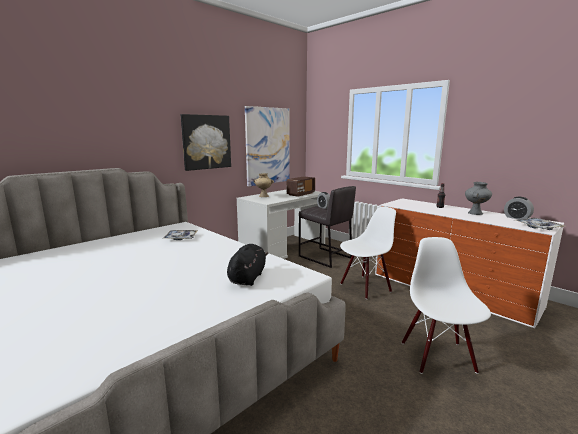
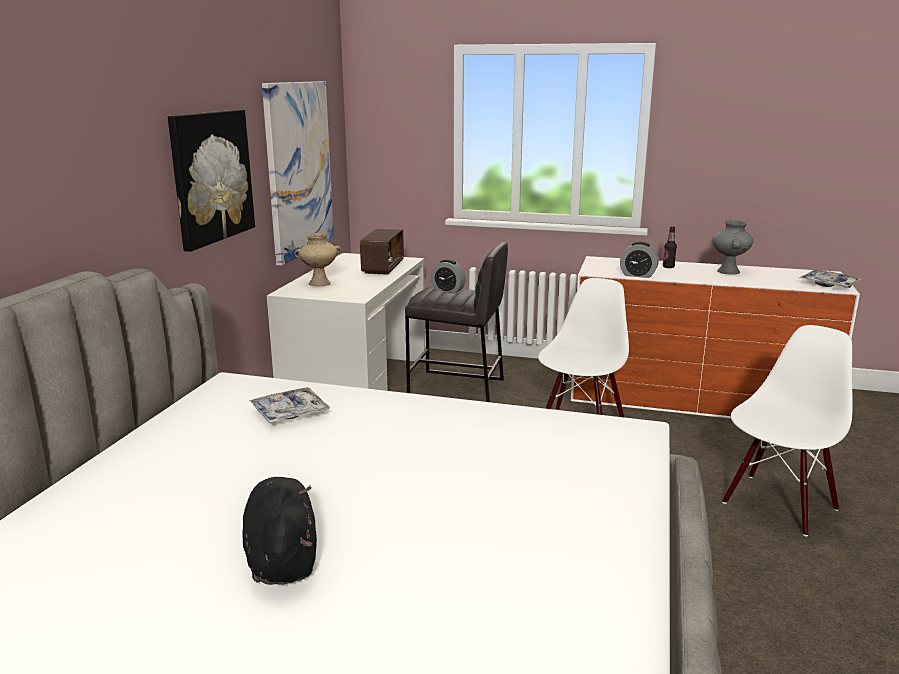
camera: 30 degrees left, 5 degrees up
(248, 277) = (559, 458): black plush toy -> black plush toy (282, 557)
(438, 357) = (778, 504): white chair -> white chair turned 75 degrees clockwise
(517, 218) = (785, 272): alarm clock -> alarm clock (638, 275)

